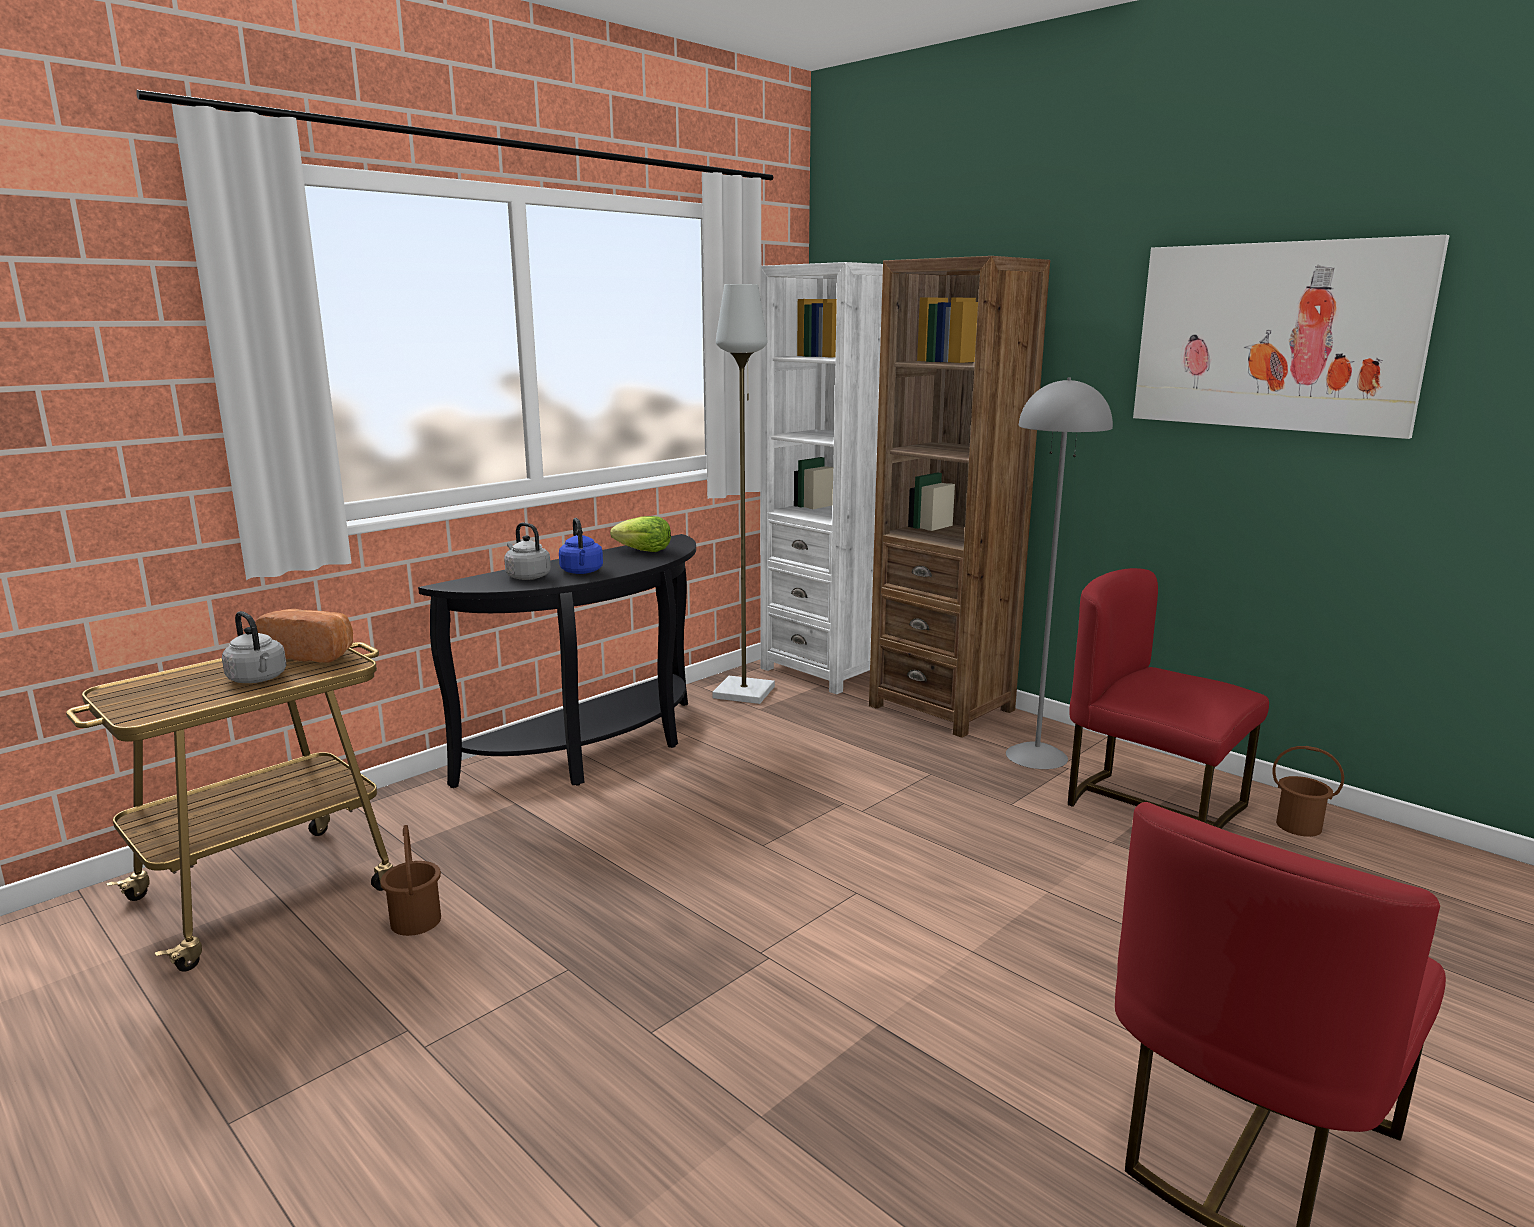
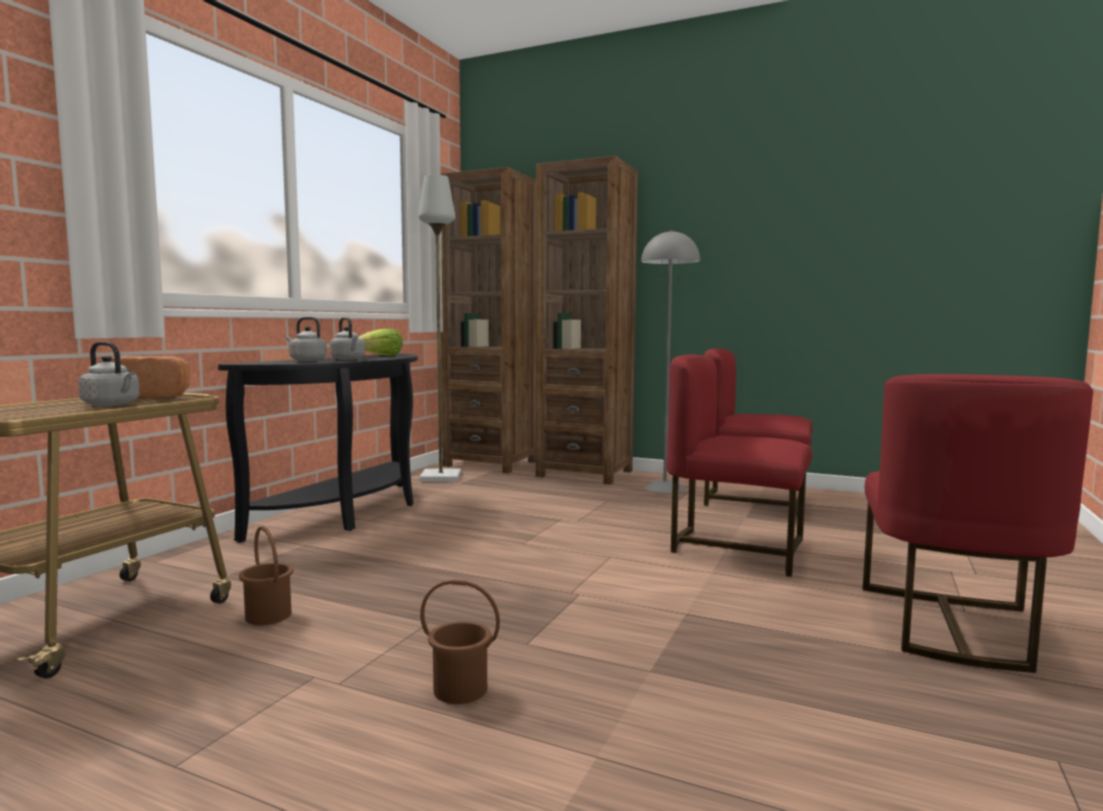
camera: 20 degrees left, 10 degrees down
(582, 572) = (348, 359): blue kettle -> grey kettle
(826, 670) = (491, 463): white bookcase -> brown bookcase
(1045, 908) = (736, 548): none -> red chair
(1275, 336) = (783, 207): picture -> none
(1299, 826) = (839, 500): brown bucket -> brown bucket (460, 690)

